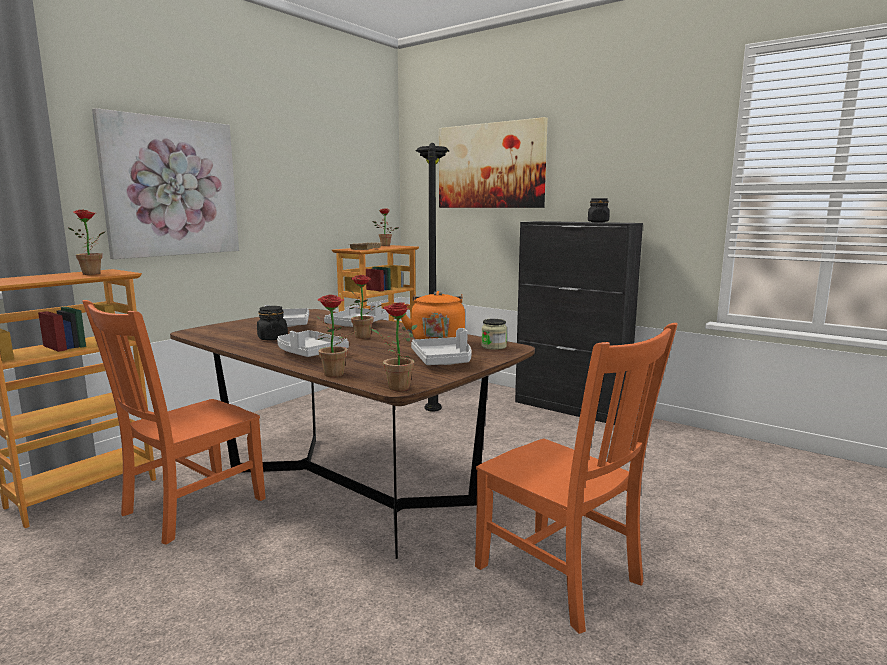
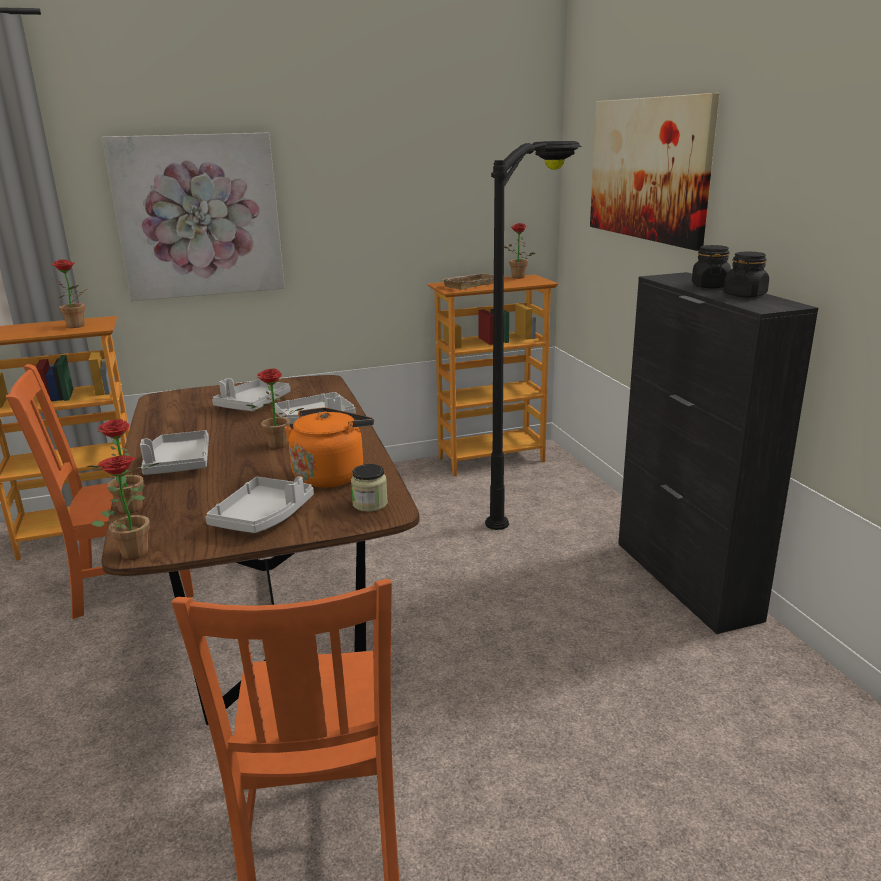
camera: 35 degrees right, 10 degrees up
(272, 338) = (198, 426): black jar -> black jar (709, 286)

